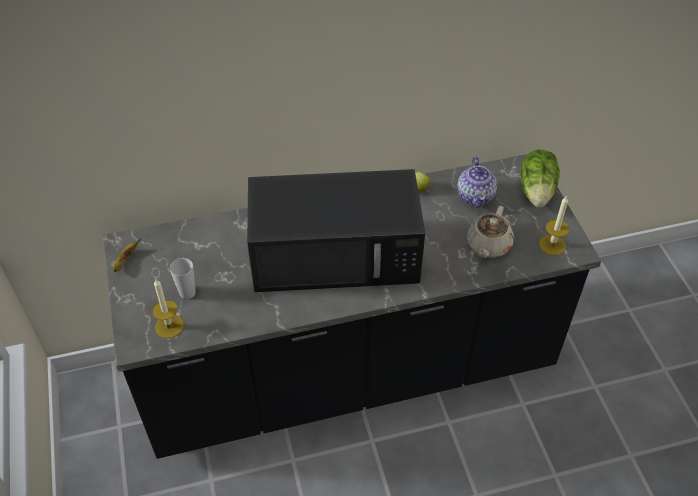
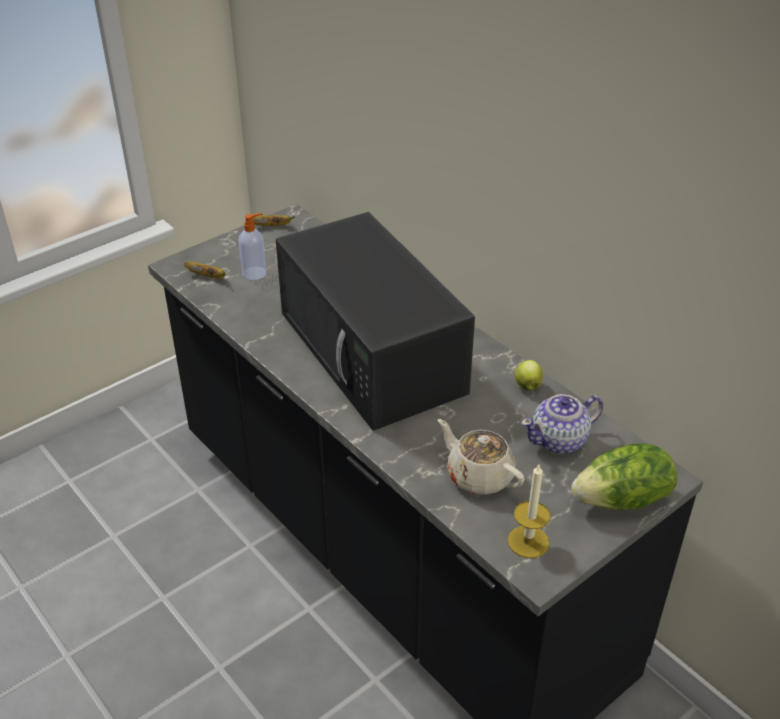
camera: 65 degrees right, 10 degrees down
(169, 326) = (208, 277): candle -> banana
(187, 292) = (255, 273): cup -> soap dispenser
(488, 245) = (478, 475): beige teapot -> beige teapot turned 45 degrees clockwise

